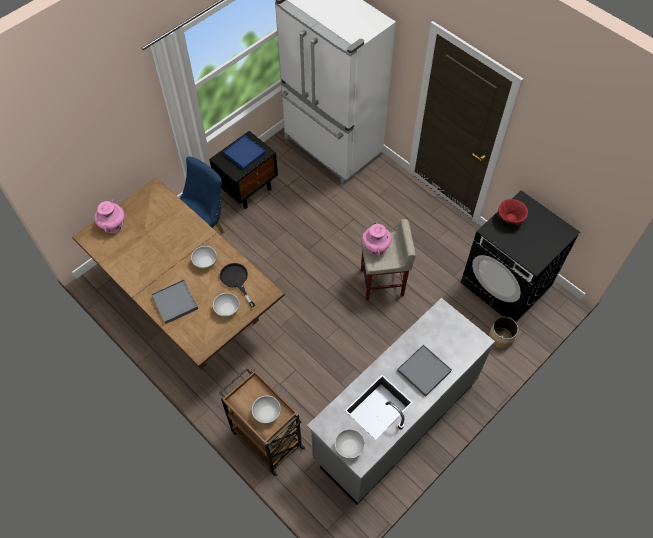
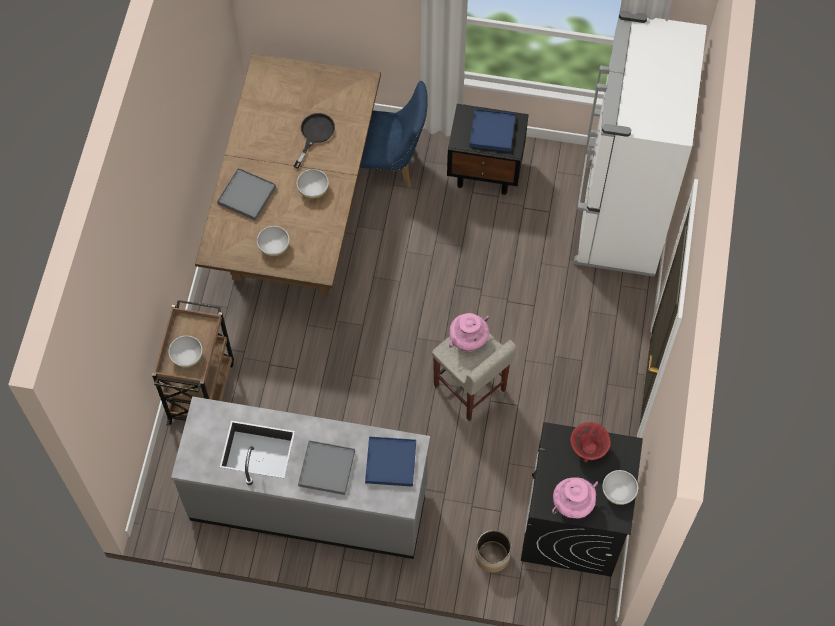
camera: 55 degrees right, 5 degrees up
(113, 224) = (293, 77): pink vase -> pink vase (573, 504)
(236, 280) = (313, 232): black frying pan -> black frying pan (314, 135)
(349, 447) = (195, 448): white bowl -> white bowl (618, 492)
(445, 331) = (390, 462): none -> blue tray

